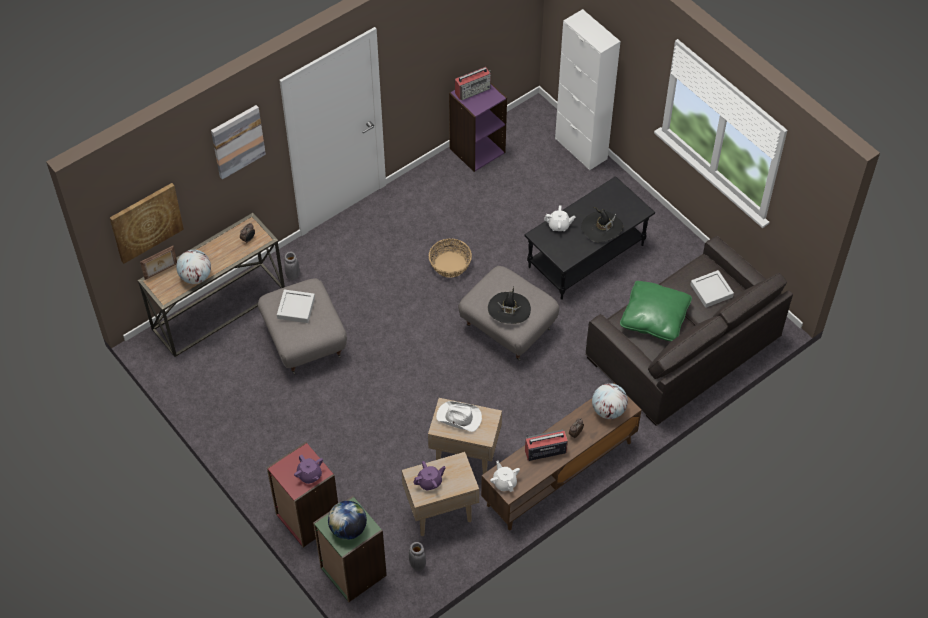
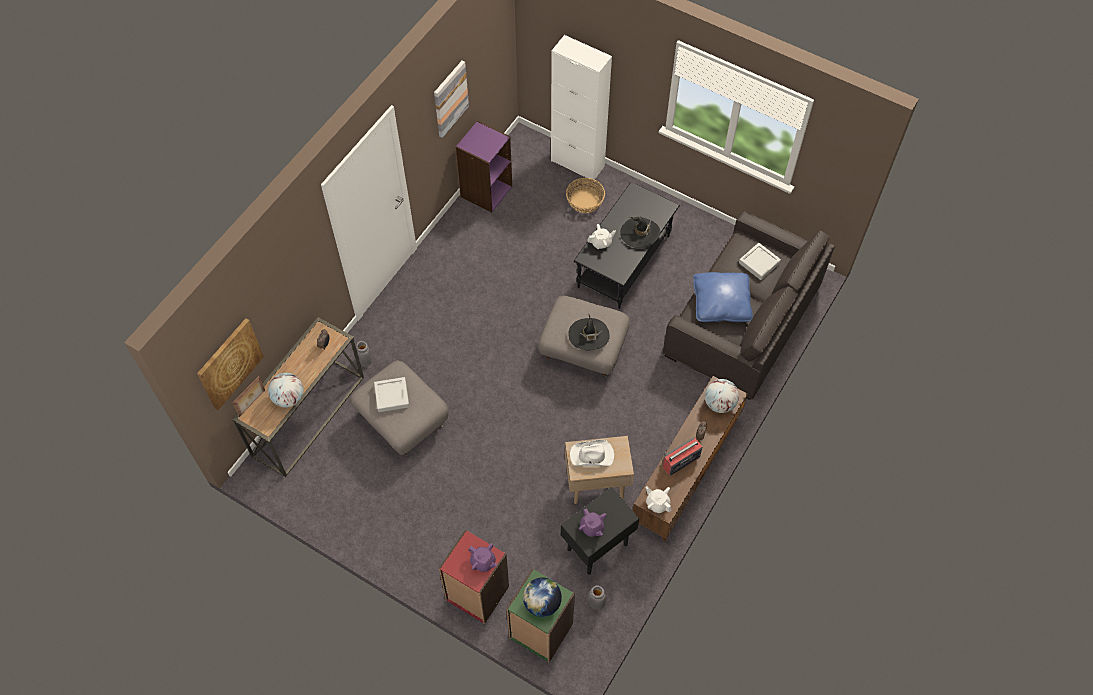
camera: 20 degrees left, 5 degrees up
(237, 141) = (295, 256): picture -> picture (450, 98)
(430, 482) = (592, 527): purple teapot -> purple teapot turned 105 degrees clockwise
(440, 514) = (596, 547): beige side table -> black side table
(450, 265) = (507, 306): basket -> basket (585, 201)
(473, 90) = (476, 138): radio -> none
(654, 318) = (721, 303): green pillow -> blue pillow

